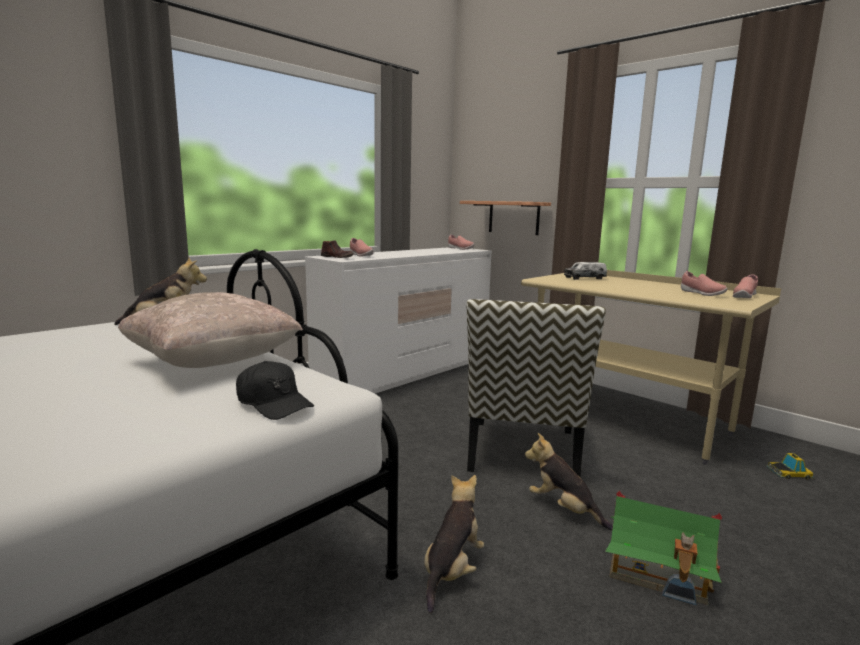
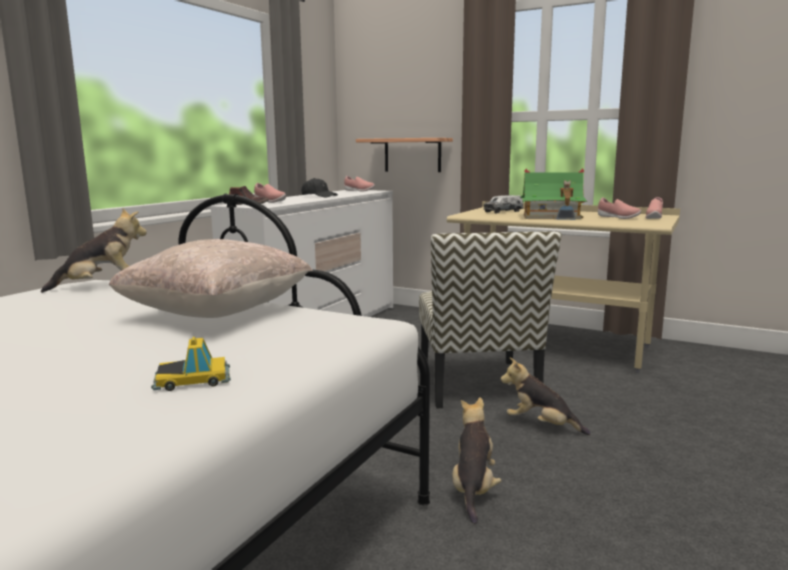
camera: 15 degrees left, 0 degrees up
(274, 403) = (331, 338): black cap -> black cap (319, 196)
(658, 572) = (642, 459): toy house -> toy house (552, 217)
(789, 473) = (705, 370): toy car -> toy car (192, 379)

